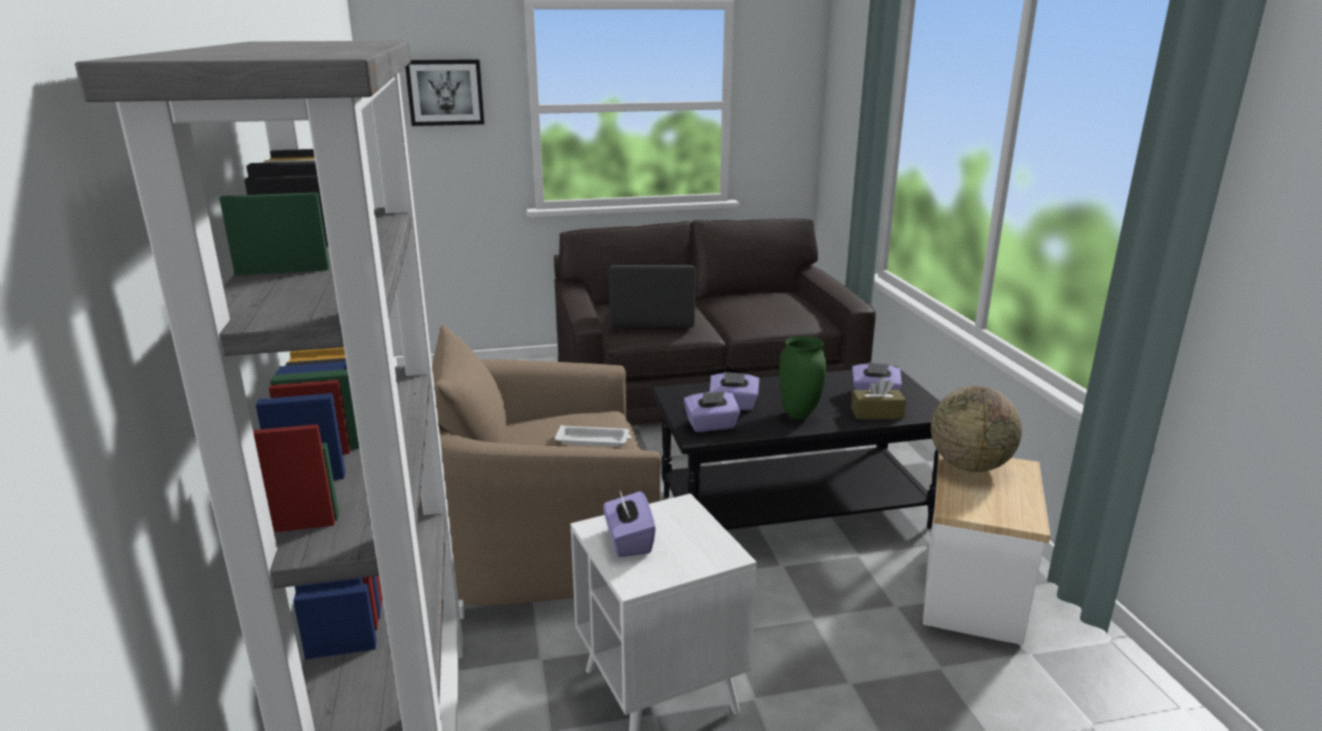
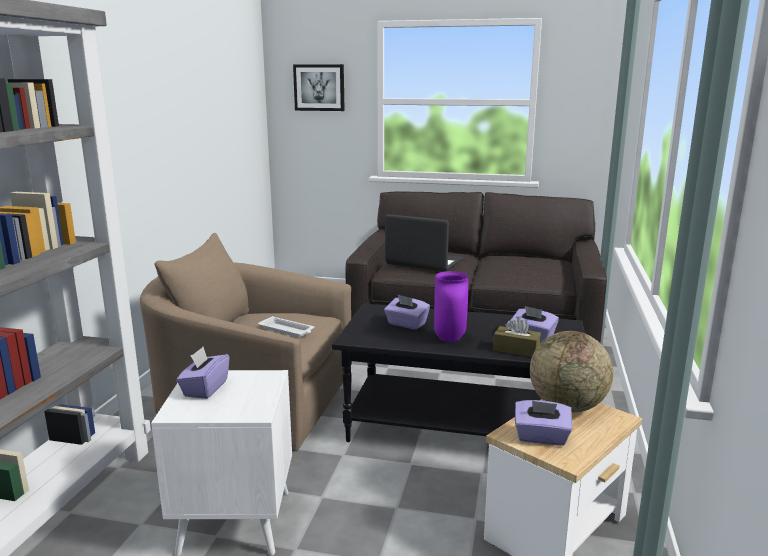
camera: 25 degrees right, 5 degrees down
(711, 426) = (371, 334): purple tissue box -> purple tissue box (541, 437)
(798, 414) = (448, 339): green vase -> purple vase

